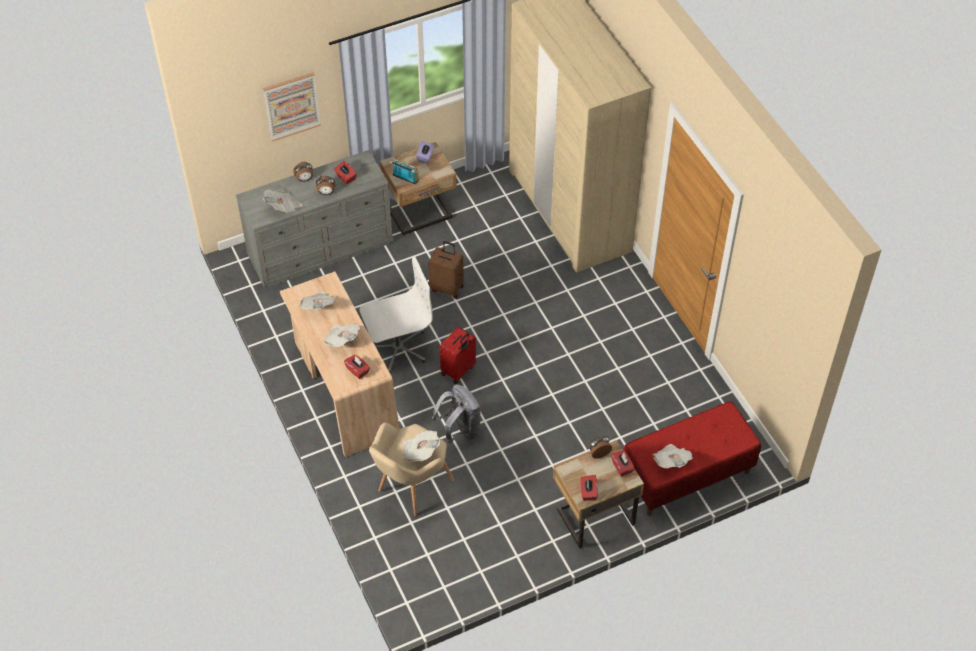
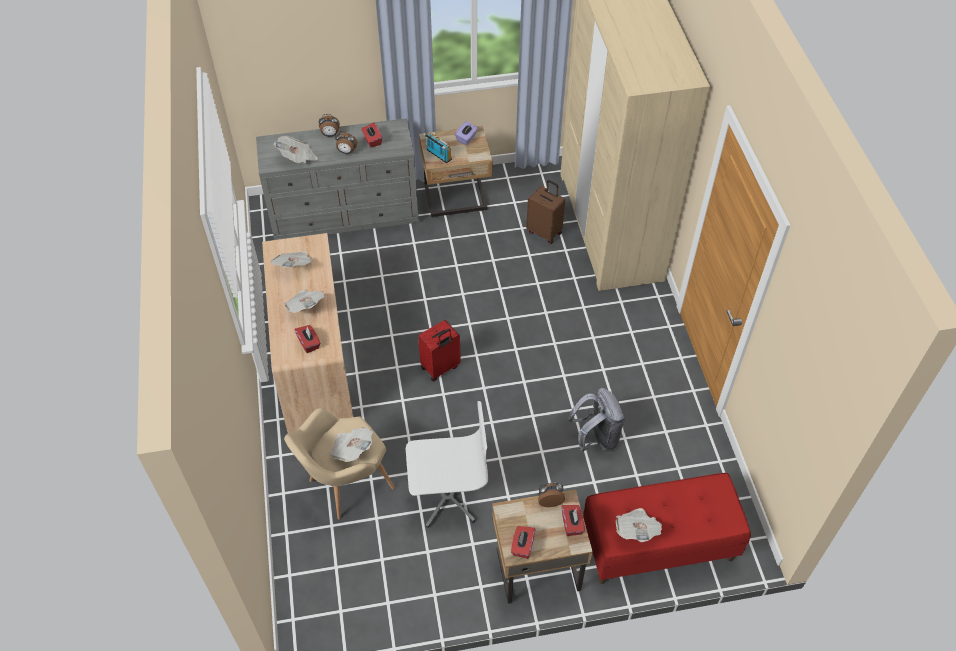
camera: 15 degrees right, 0 degrees up
(291, 106) = (323, 50): picture -> none
(397, 348) = (385, 329): white office chair -> white office chair (447, 496)
(447, 287) = (458, 278): brown suitcase -> brown suitcase (545, 232)
(460, 430) = (420, 433): grey backpack -> grey backpack (596, 438)

